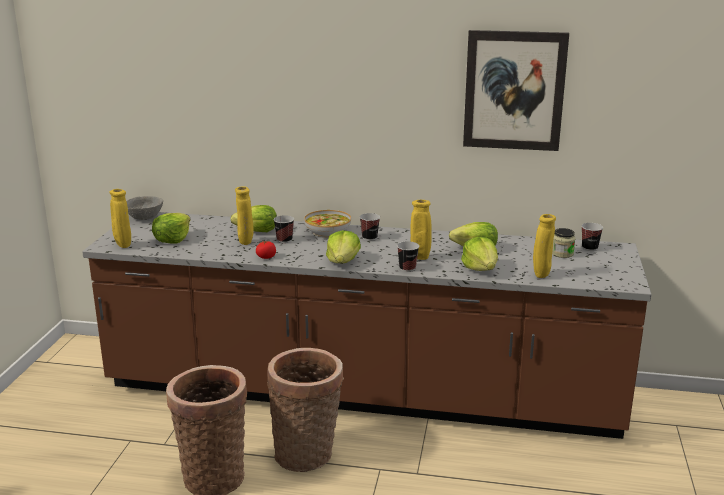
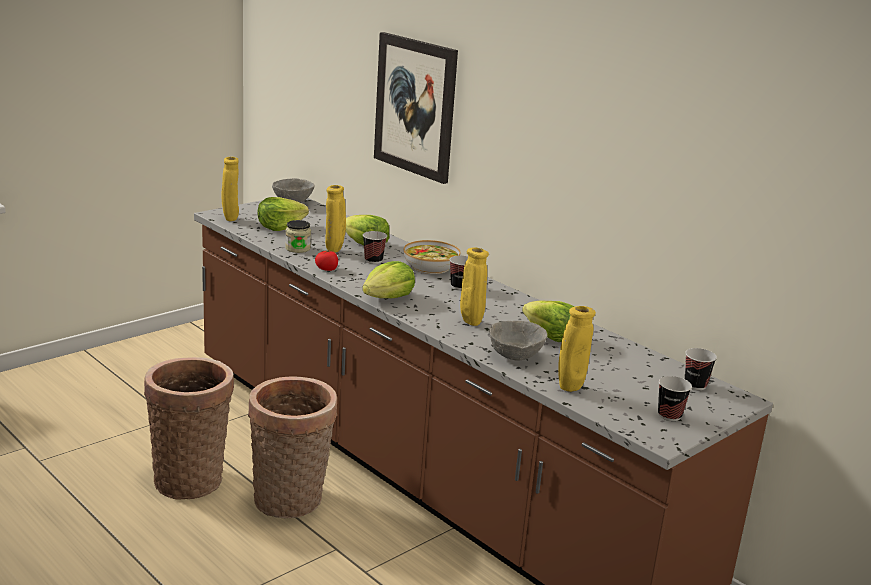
camera: 35 degrees right, 0 degrees up
(407, 268) = (438, 327): cup -> cup (669, 415)
(480, 268) = (516, 356): lettuce -> grey bowl
(514, 90) = (652, 141): picture -> picture (415, 106)
(562, 253) = (646, 377): jar -> jar (298, 248)

